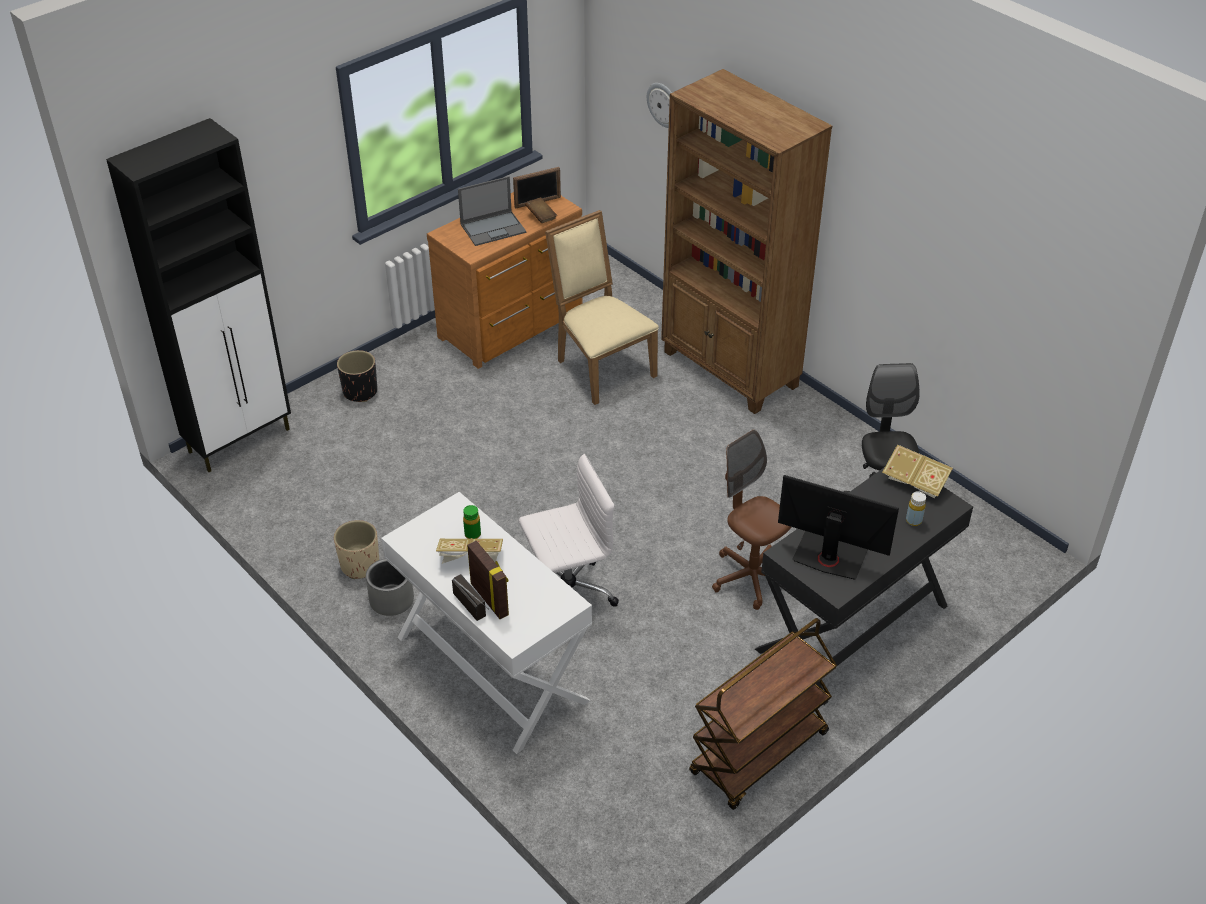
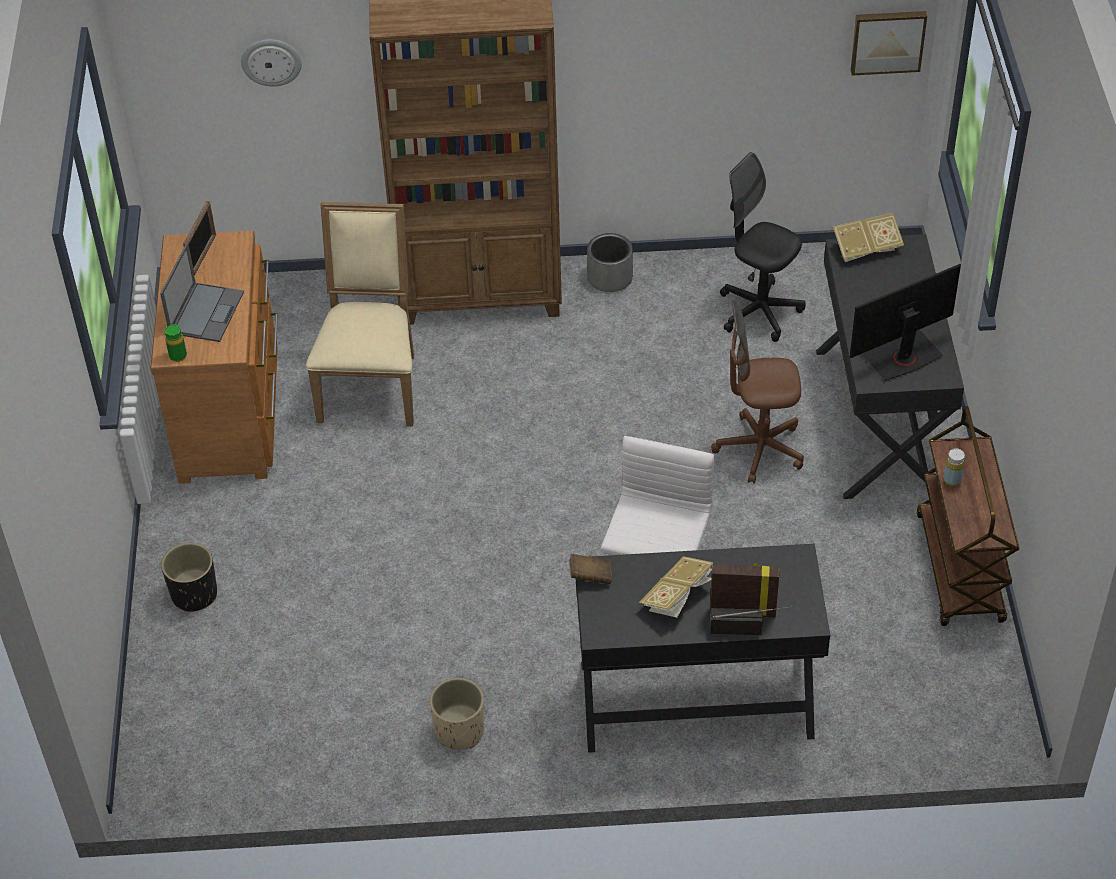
camera: 50 degrees left, 5 degrees up
(241, 440) = (159, 739): black cabinet -> none
(391, 600) = (533, 730): grey planter -> grey planter (609, 278)
(472, 534) = (645, 578): green bottle -> green bottle (178, 356)
(490, 669) = (695, 701): white desk -> black desk
(541, 217) = (230, 267): brown book -> brown book (590, 576)
(601, 366) = (371, 383): beige chair -> beige chair turned 90 degrees clockwise
(913, 521) = (909, 279): yellow bottle -> yellow bottle (952, 480)
(1069, 343) = (887, 40): none -> picture

